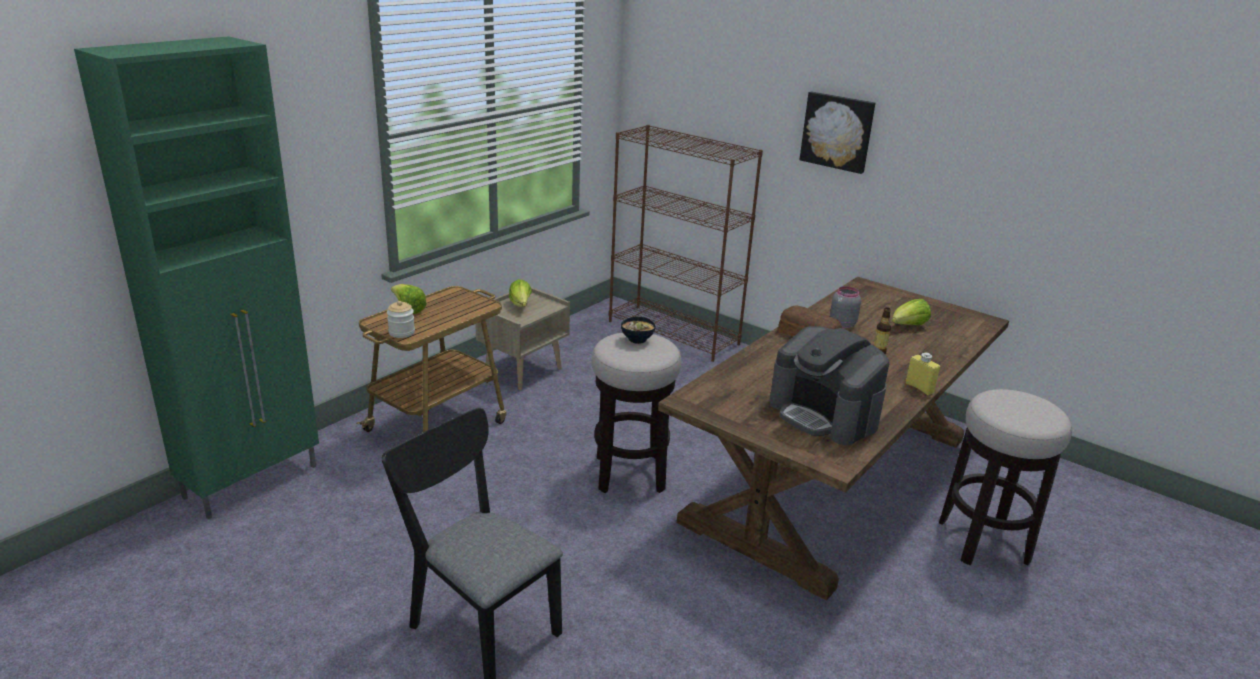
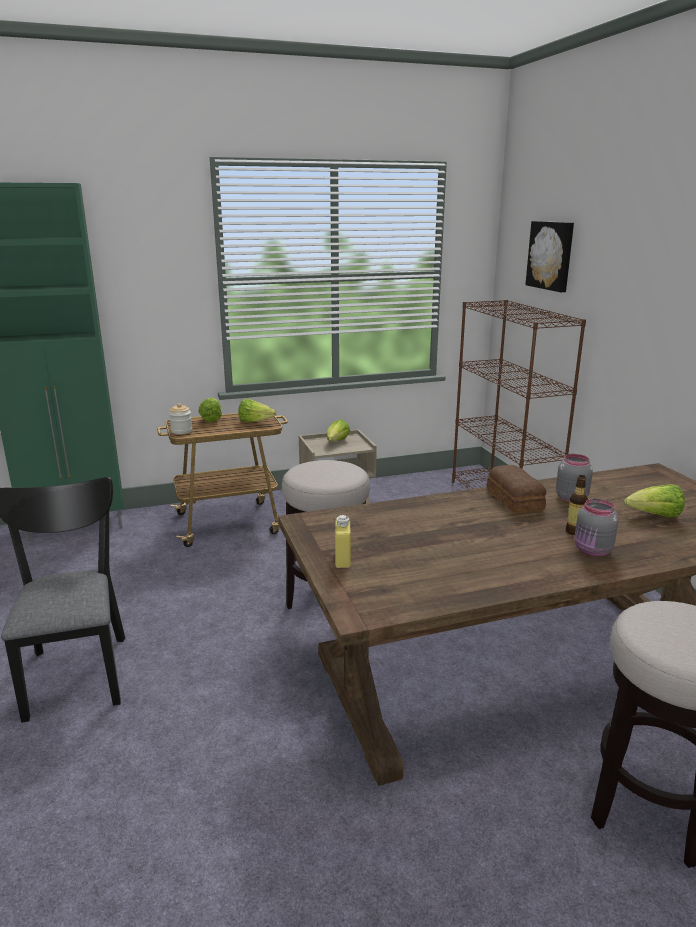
camera: 35 degrees right, 5 degrees down
(463, 303) = (255, 422): none -> lettuce
(636, 340) = (332, 466): bowl -> none
(824, 415) = (418, 568): coffee machine -> none
(837, 131) = (652, 295): picture -> picture (551, 255)
(907, 366) = (592, 551): none -> grey jar
(919, 388) = (576, 574): yellow bottle -> yellow bottle (342, 559)

